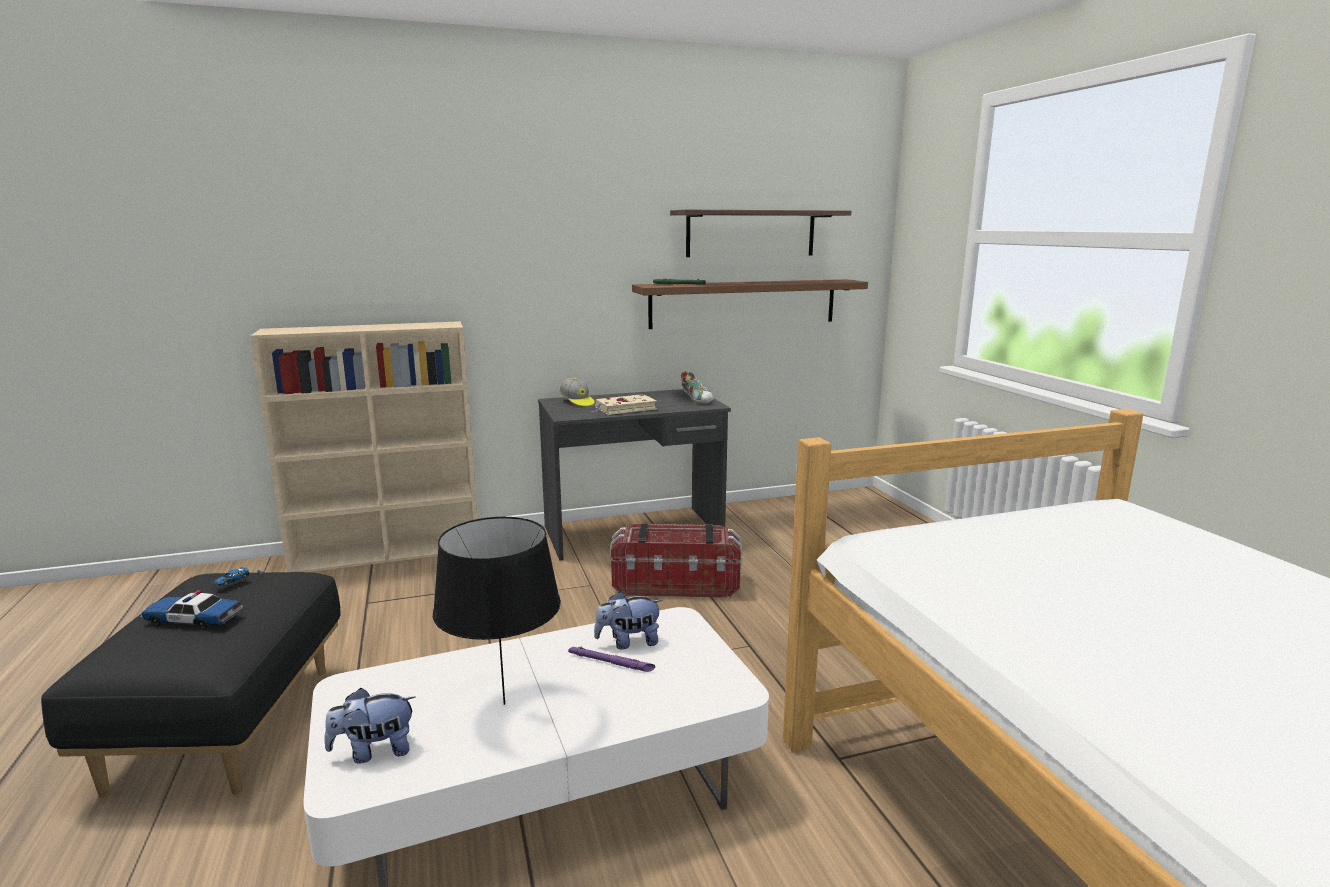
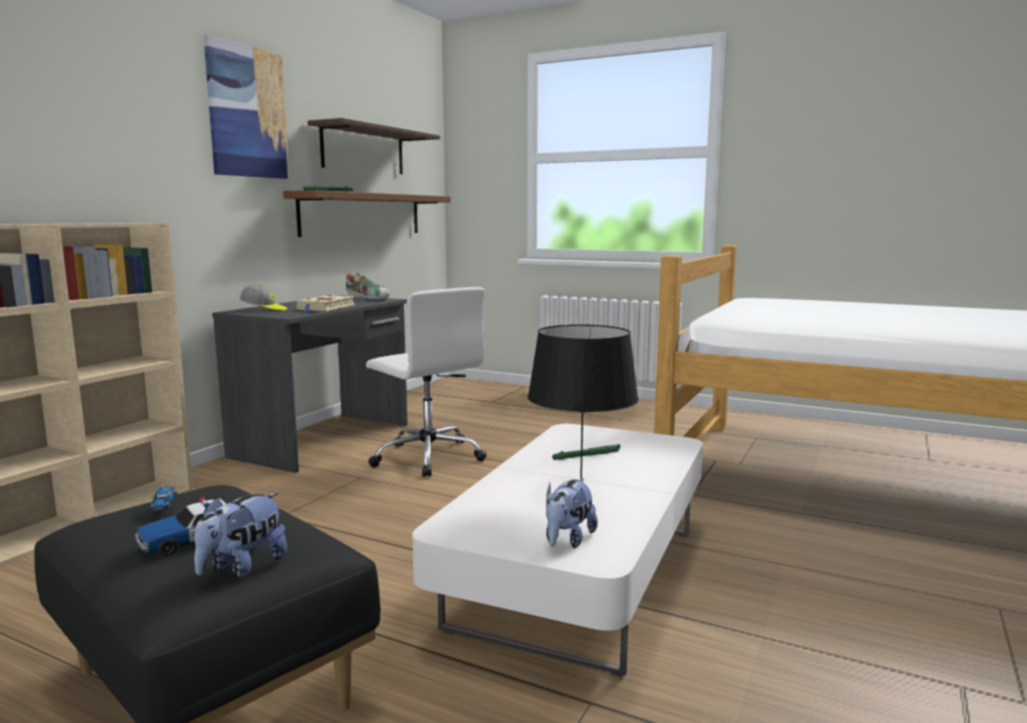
camera: 45 degrees left, 5 degrees down
(592, 211) = (247, 112): none -> picture
(611, 662) = (587, 456): purple flashlight -> green flashlight
(629, 642) = (571, 445): plush toy -> plush toy (242, 567)
(675, 584) = (427, 457): storage box -> white office chair

